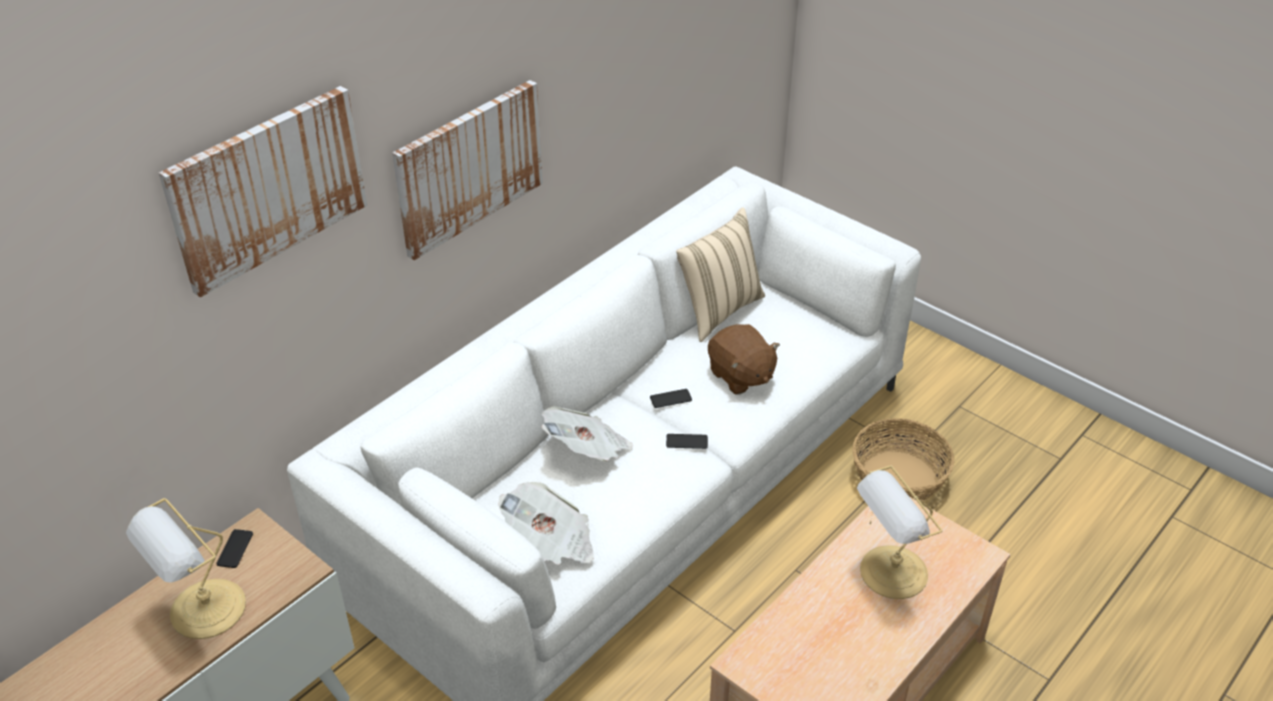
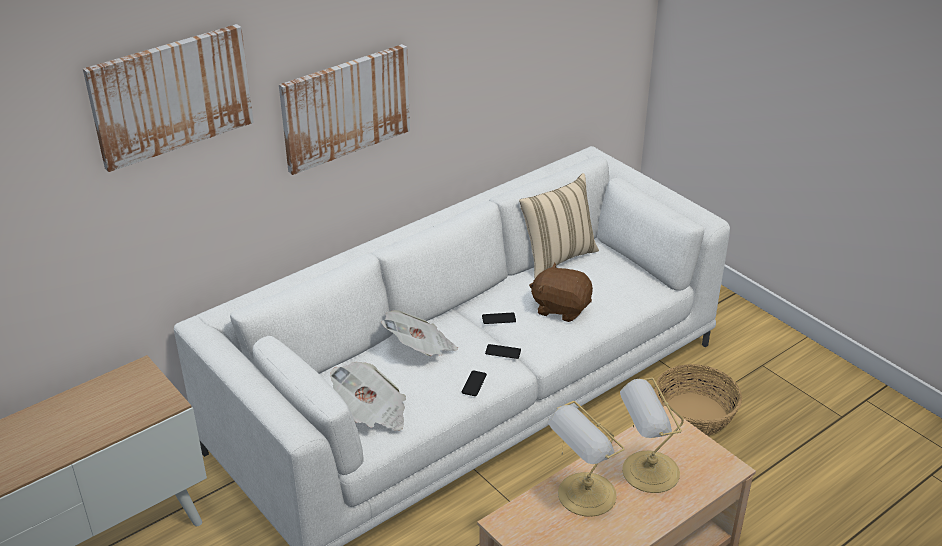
camera: 10 degrees right, 5 degrees down
(204, 611) = (86, 422): table lamp -> table lamp (584, 496)
(235, 549) = (121, 382): phone -> phone (474, 383)
(740, 376) = (561, 308): brown plush toy -> brown plush toy turned 135 degrees clockwise

